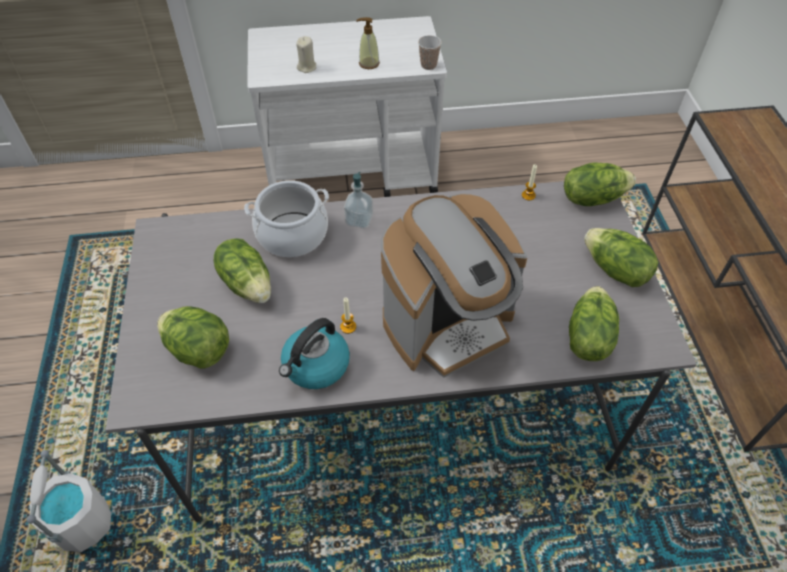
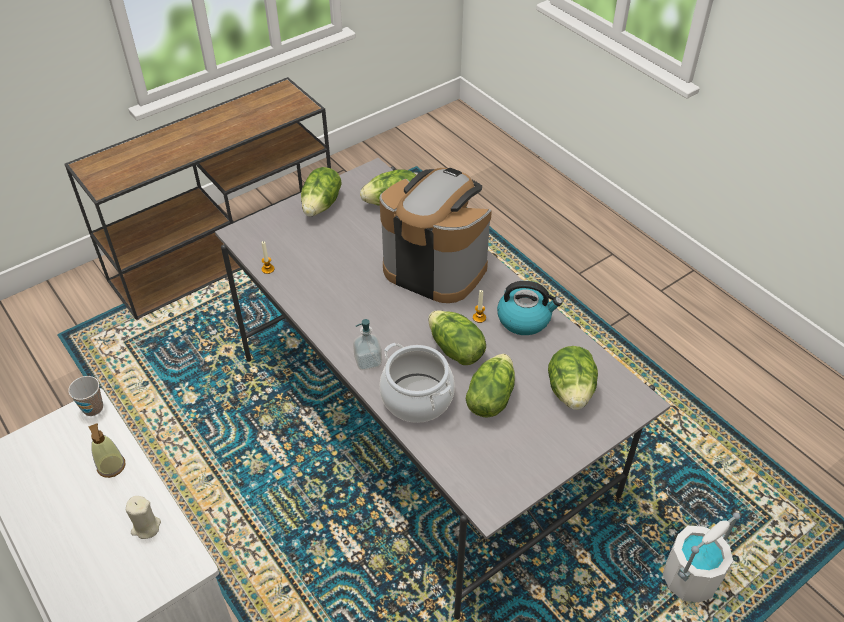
camera: 120 degrees left, 5 degrees down
(592, 198) = (248, 234): lettuce -> lettuce (455, 350)

